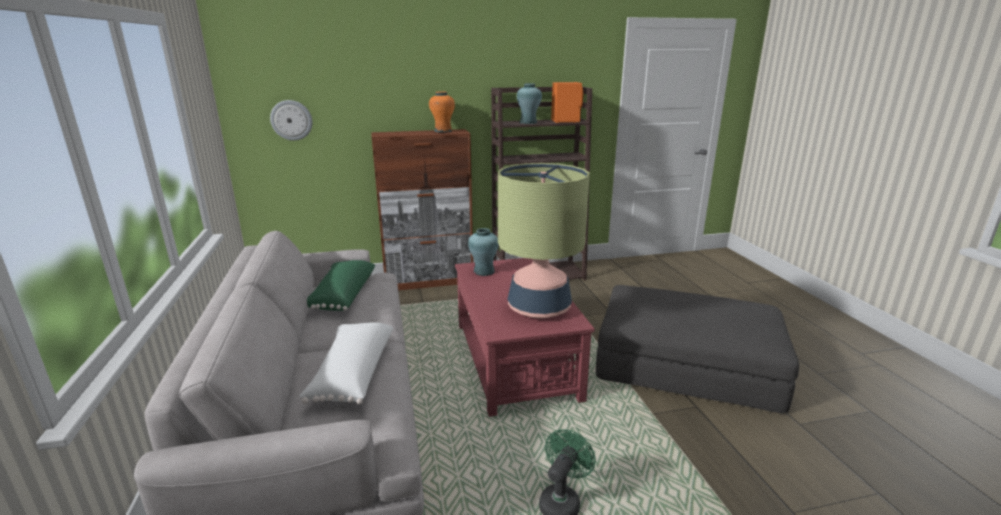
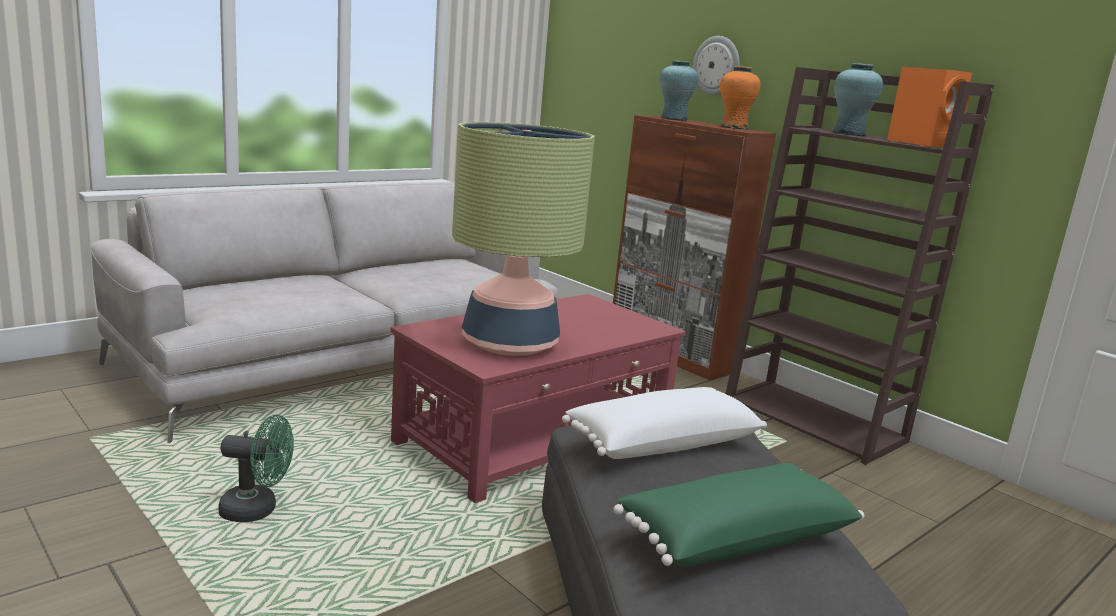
camera: 60 degrees right, 5 degrees down
(291, 120) = (595, 87): wall clock -> wall clock (717, 65)
(341, 296) = (452, 269): green pillow -> green pillow (734, 536)
(352, 374) = (298, 294): white pillow -> white pillow (661, 442)
(484, 271) = (584, 308): turquoise vase -> turquoise vase (674, 119)

